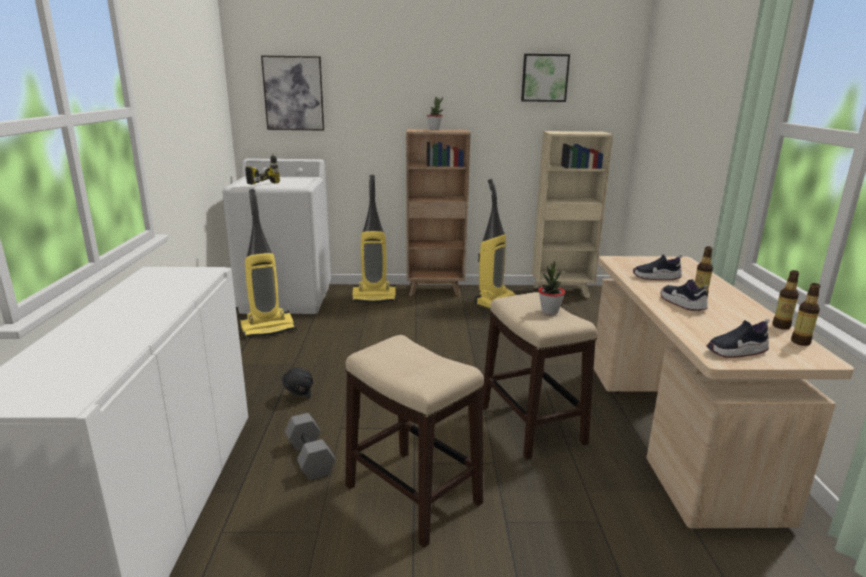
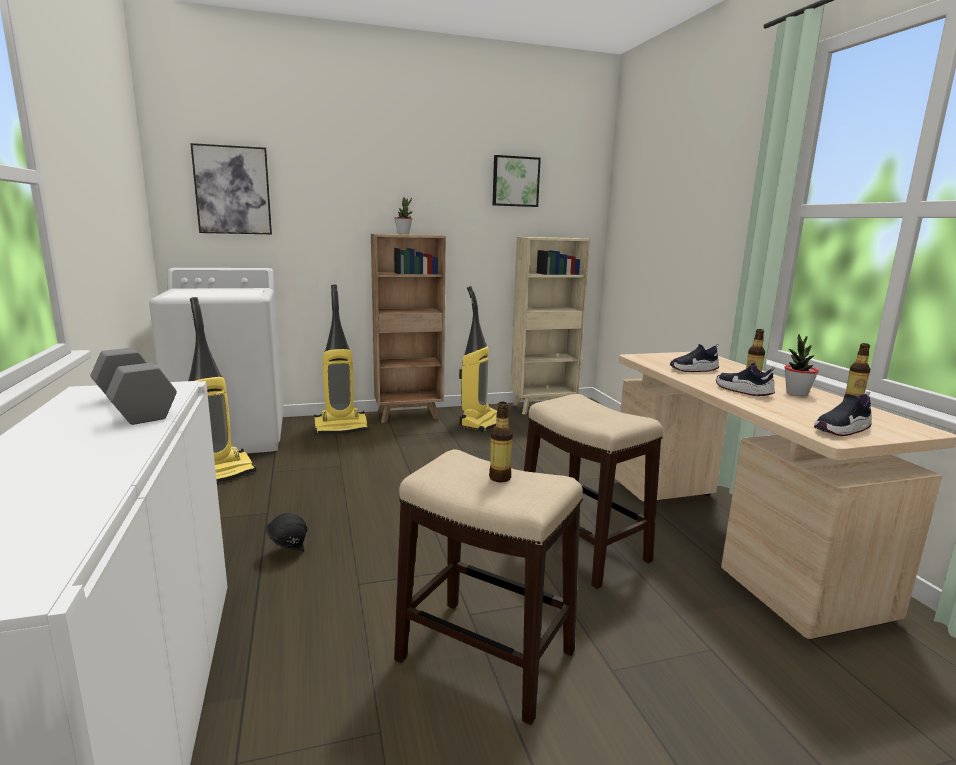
camera: 15 degrees left, 5 degrees down
(258, 183) = (196, 293): power drill -> none
(311, 458) = (333, 629): grey dumbbell -> grey dumbbell (137, 407)
(549, 311) = (602, 412): potted plant -> potted plant (796, 393)
(800, 342) = (885, 416): bottle -> bottle (500, 478)

